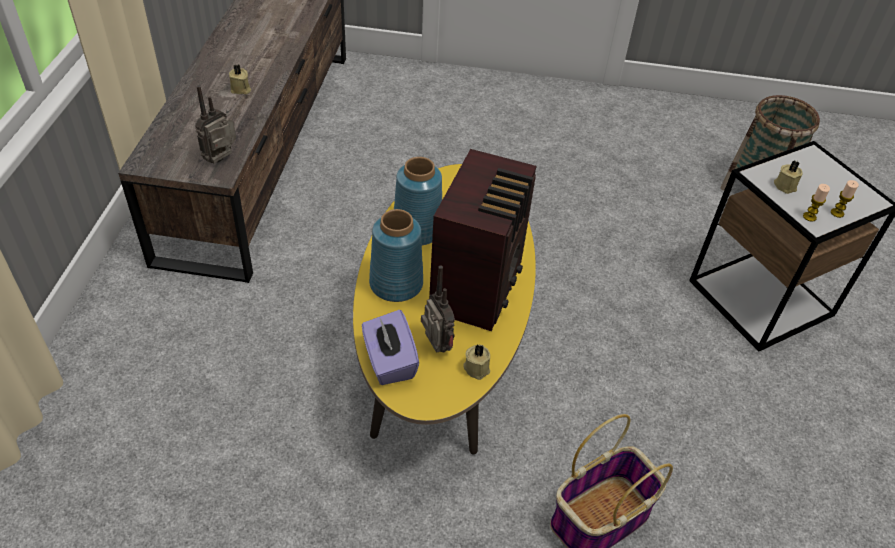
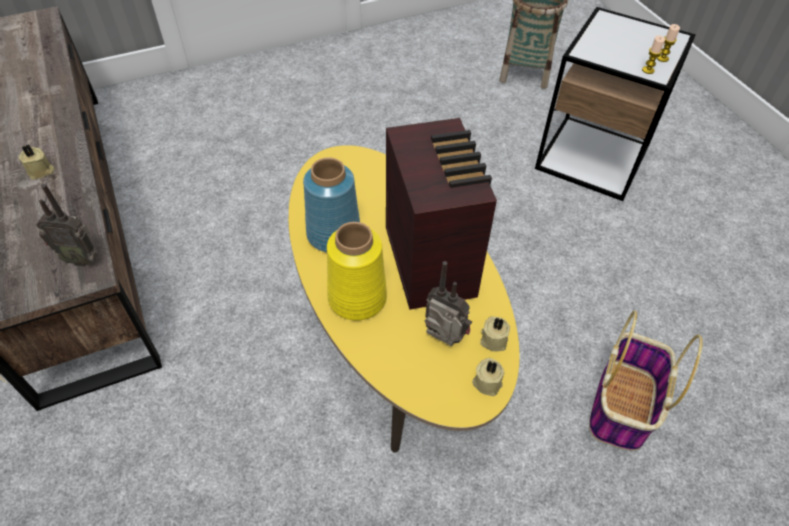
camera: 30 degrees left, 5 degrees up
(222, 160) = (81, 258): radio -> radio turned 90 degrees counterclockwise
(389, 362) = (413, 380): purple tissue box -> none
(395, 284) = (357, 299): blue vase -> yellow vase
(785, 185) = (610, 52): beige candle -> beige candle (487, 381)

